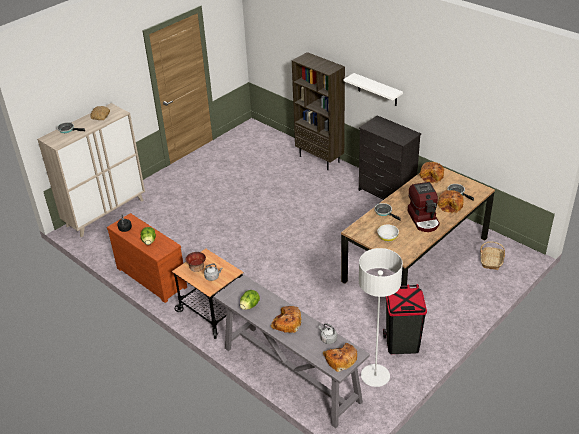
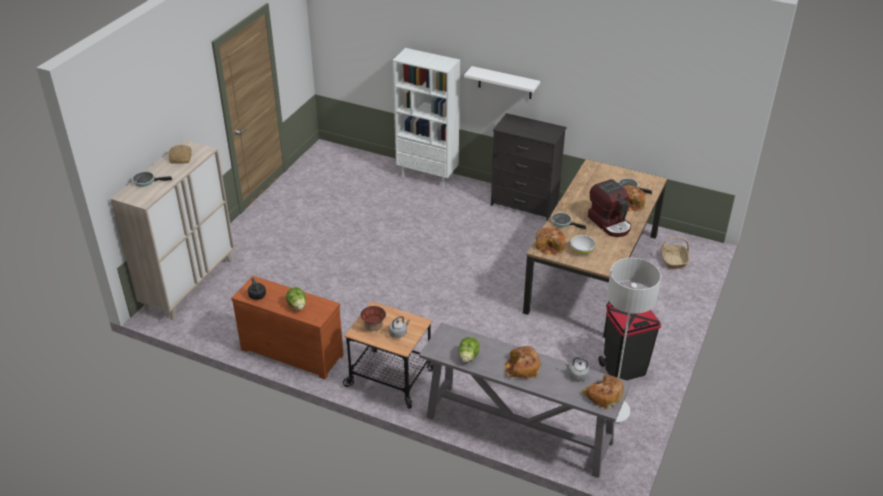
camera: 20 degrees left, 0 degrees up
(320, 159) = (428, 176): brown bookcase -> white bookcase
(432, 176) = (593, 174): bread -> bread (550, 245)

